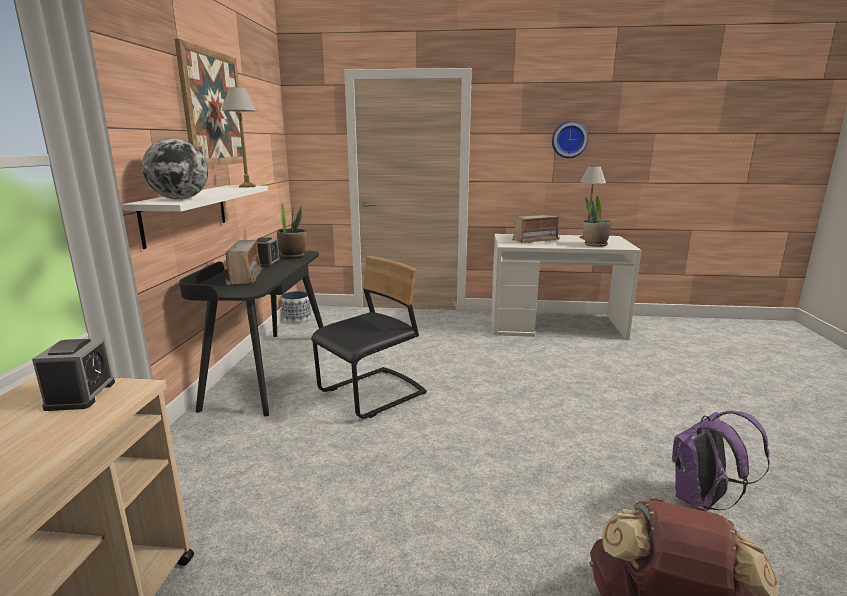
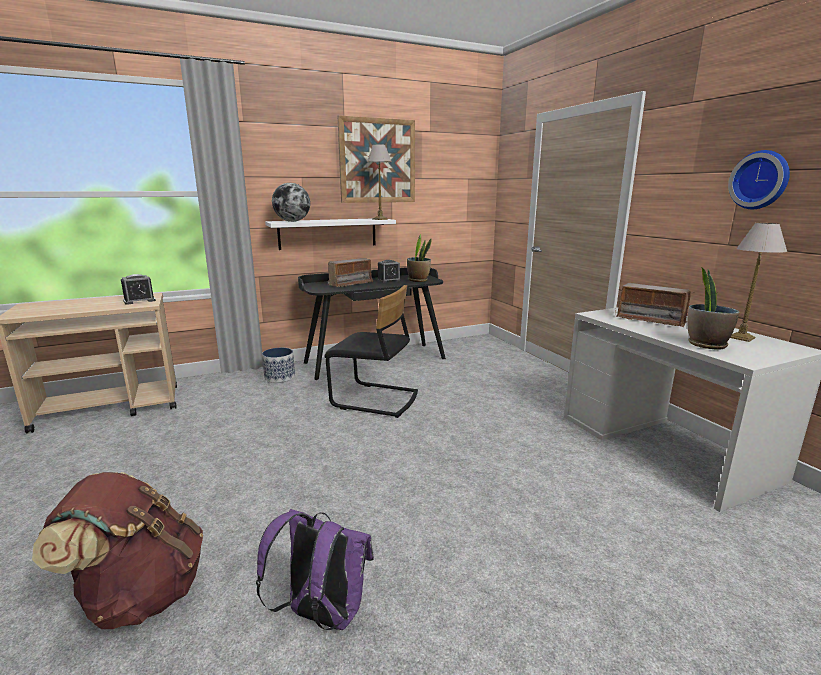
camera: 60 degrees right, 0 degrees up
(297, 318) = (462, 341): planter -> planter (279, 377)

